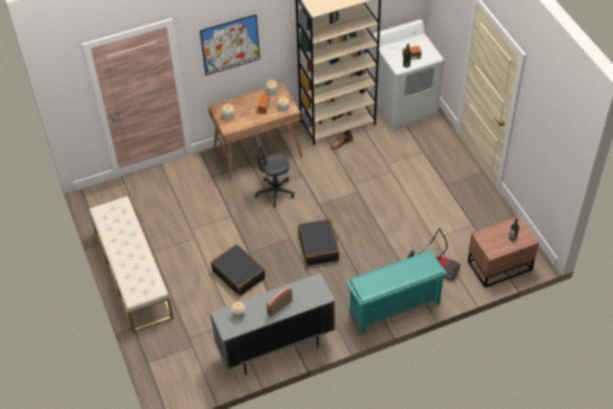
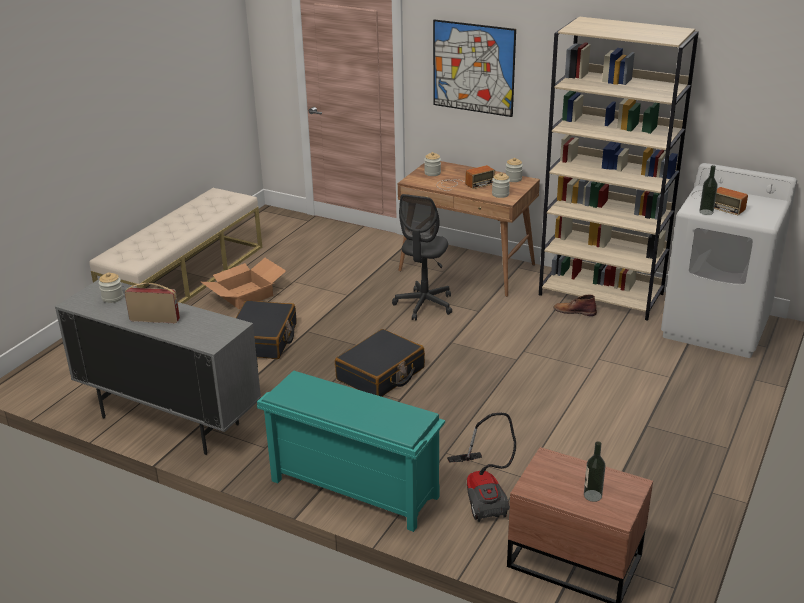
camera: 50 degrees right, 20 degrees down
(182, 257) = (245, 294): none -> cardboard box
(275, 192) = (424, 305): grey office chair -> grey office chair turned 105 degrees counterclockwise

